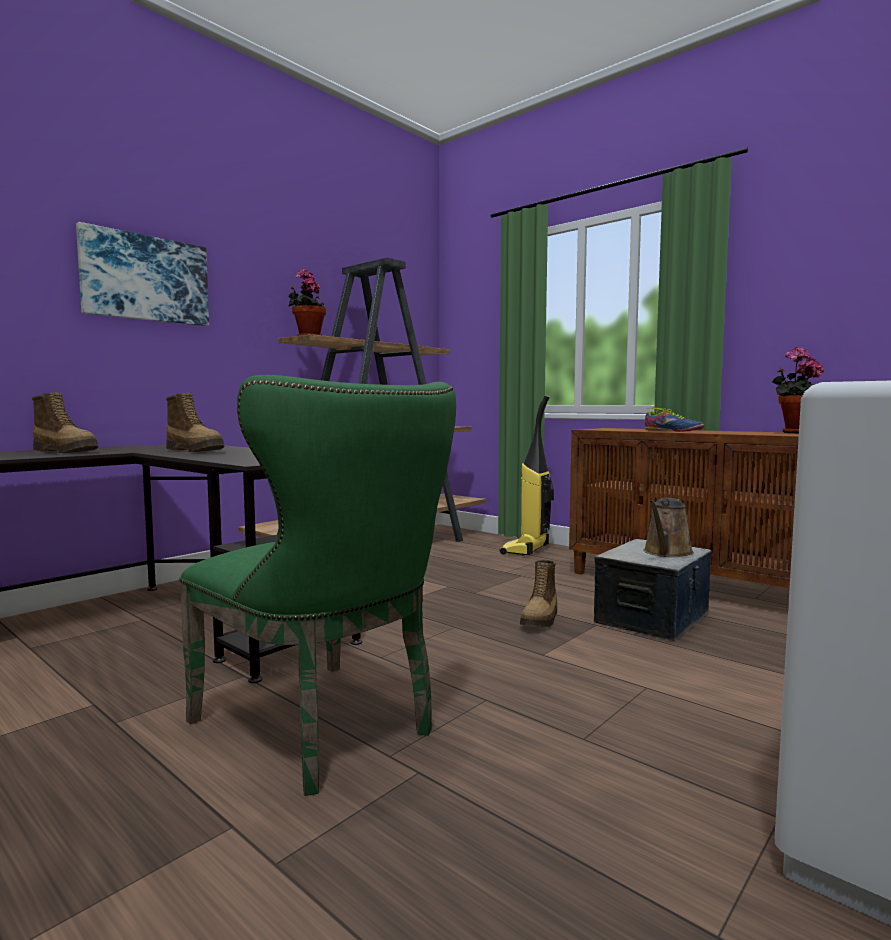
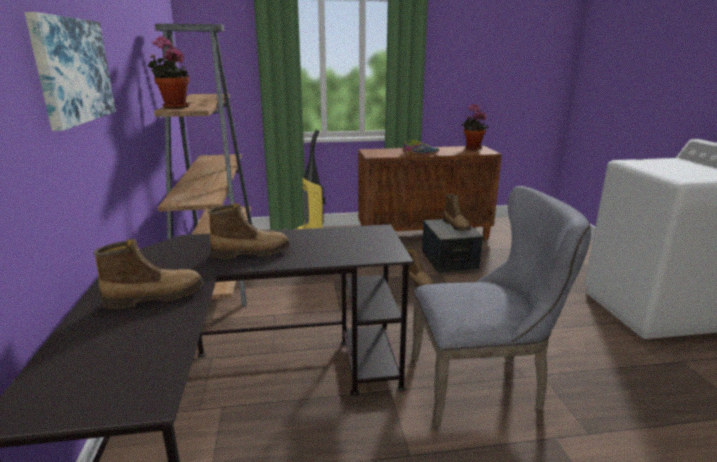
camera: 50 degrees left, 15 degrees up
(326, 728) = (483, 384): green chair -> grey chair
(666, 553) = (457, 226): brown watering can -> boot

